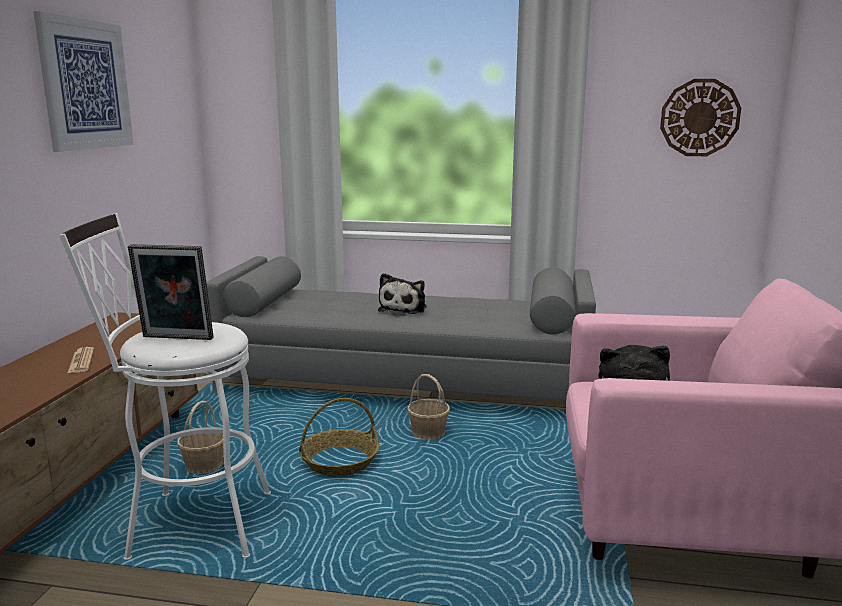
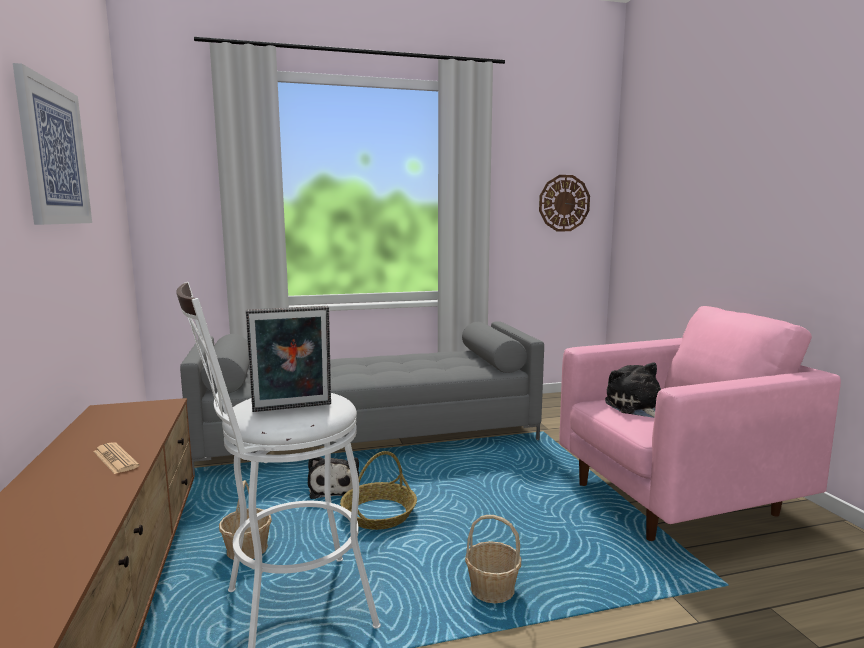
camera: 25 degrees left, 5 degrees down
(404, 308) = (372, 368): plush toy -> plush toy (334, 488)
(428, 433) = (431, 473): basket -> basket (492, 590)

